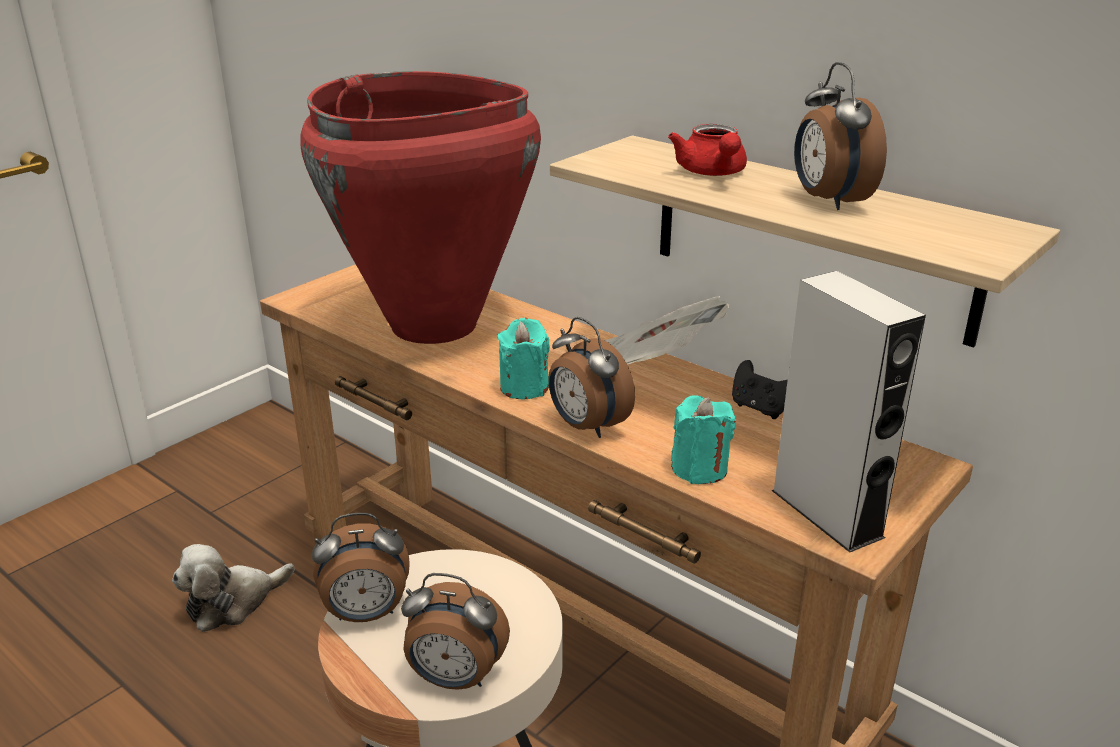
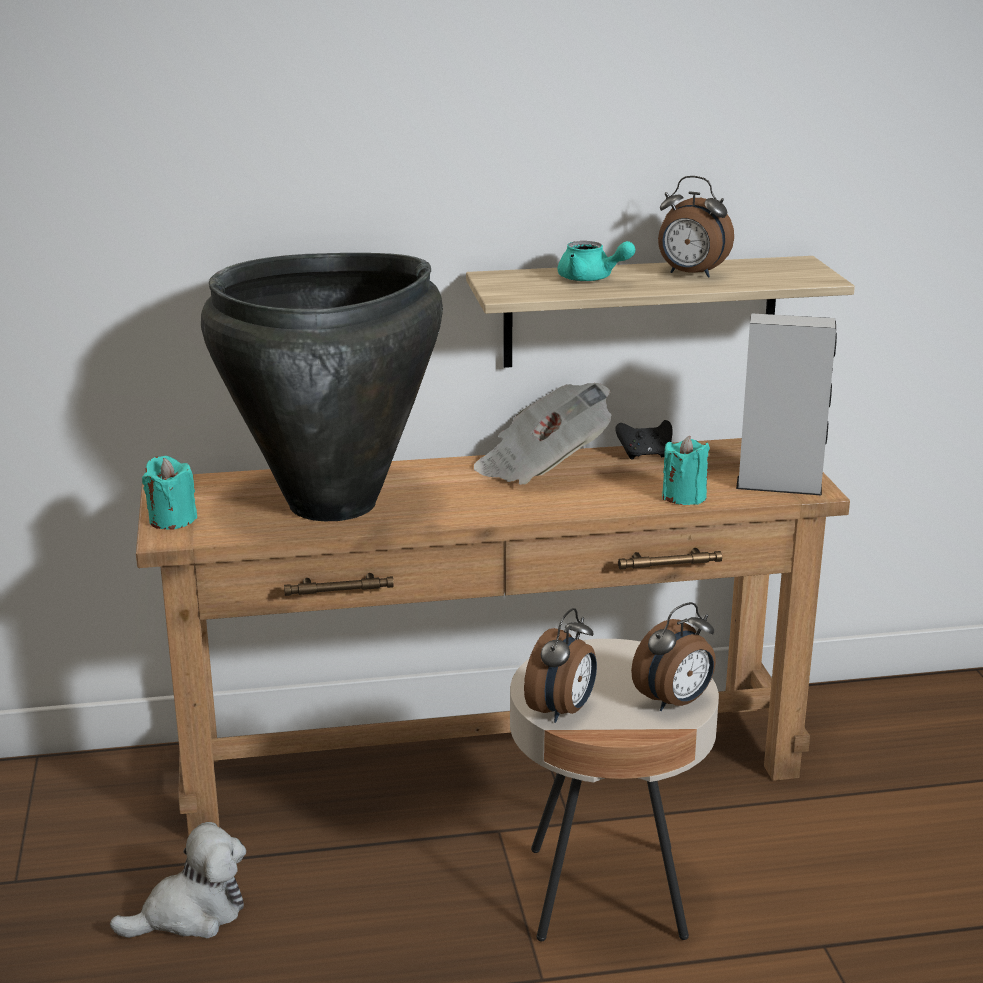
camera: 50 degrees left, 5 degrees down
(233, 603) = (191, 914): plush toy -> plush toy turned 120 degrees counterclockwise
(433, 324) = (331, 504): red vase -> black vase
(524, 387) = (493, 507): turquoise candle -> turquoise candle (172, 520)
(586, 426) = (581, 508): alarm clock -> none
(712, 173) = (591, 279): red teapot -> turquoise teapot

